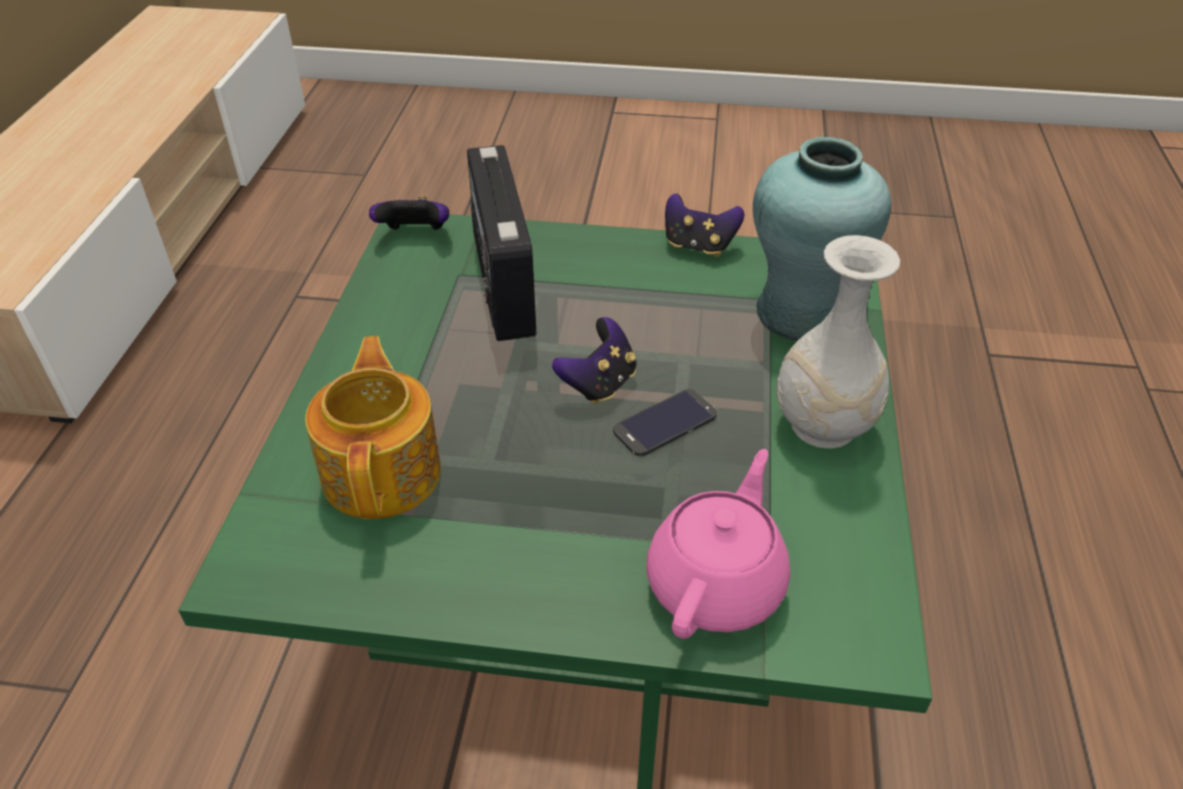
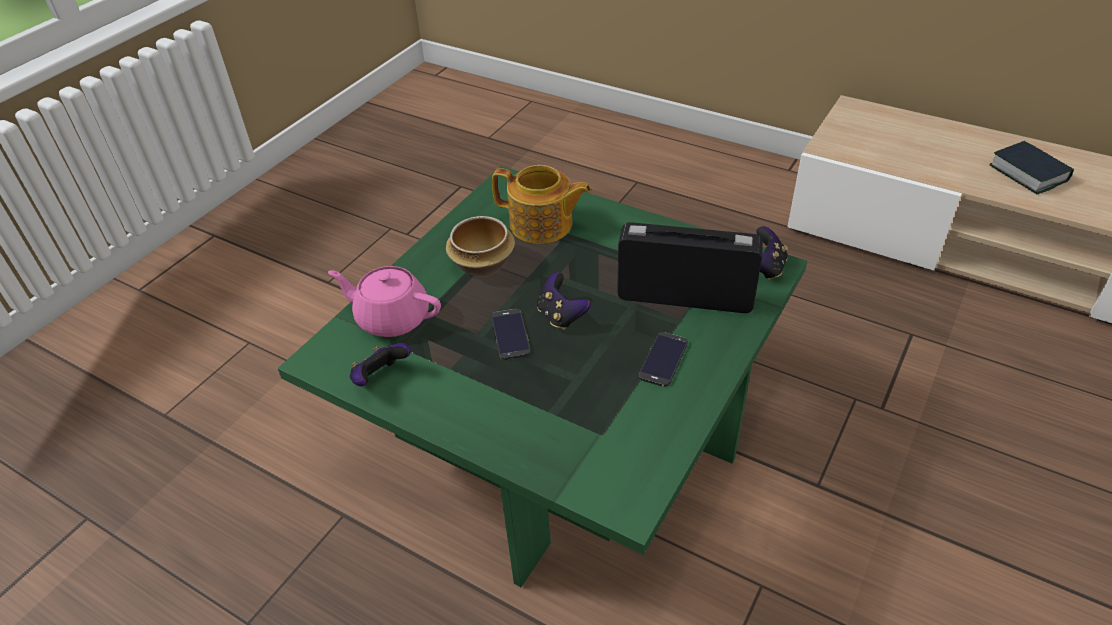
camera: 115 degrees right, 0 degrees up
(86, 137) = (1028, 173): none -> book
(522, 511) = (484, 264): none -> bowl
(625, 280) = (663, 359): none -> phone
(698, 246) = (691, 417): game controller -> game controller (380, 378)
(717, 583) = (392, 318): pink teapot -> pink teapot turned 150 degrees clockwise
(799, 313) = (576, 444): turquoise vase -> none
(822, 426) = (461, 405): white vase -> none

